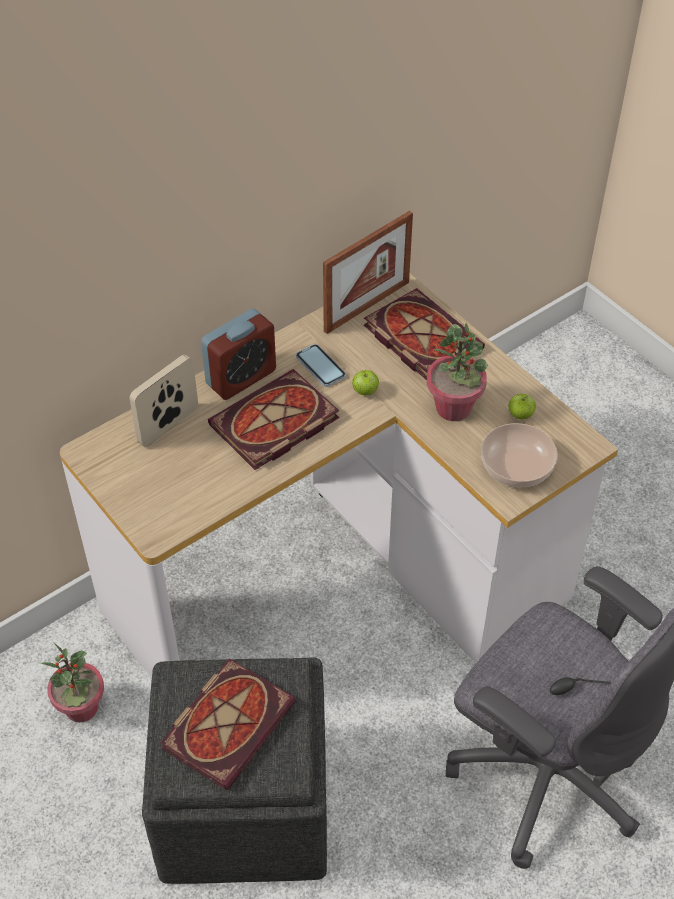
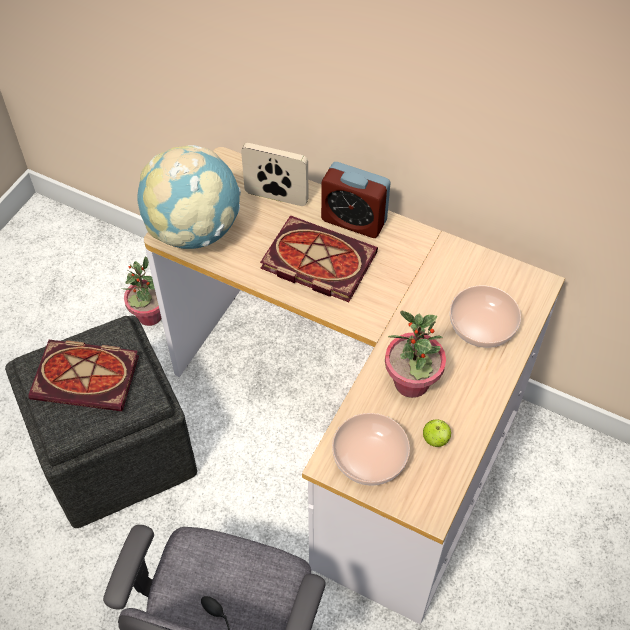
camera: 65 degrees right, 5 degrees up
(166, 509) = (193, 230): none -> globe
(320, 367) = (399, 267): phone -> none
(365, 391) = (390, 309): apple -> none
(367, 306) = (493, 272): picture frame -> none
(419, 337) = (481, 325): book -> bowl

